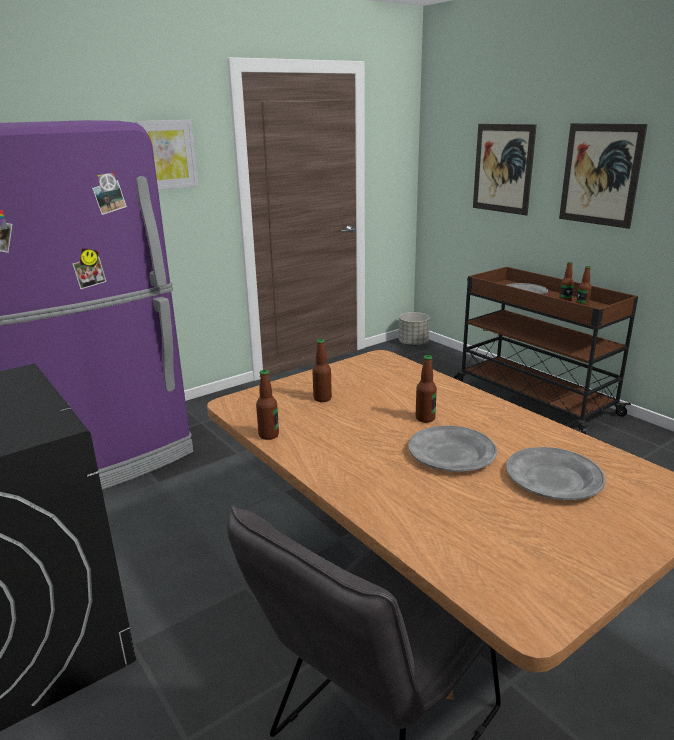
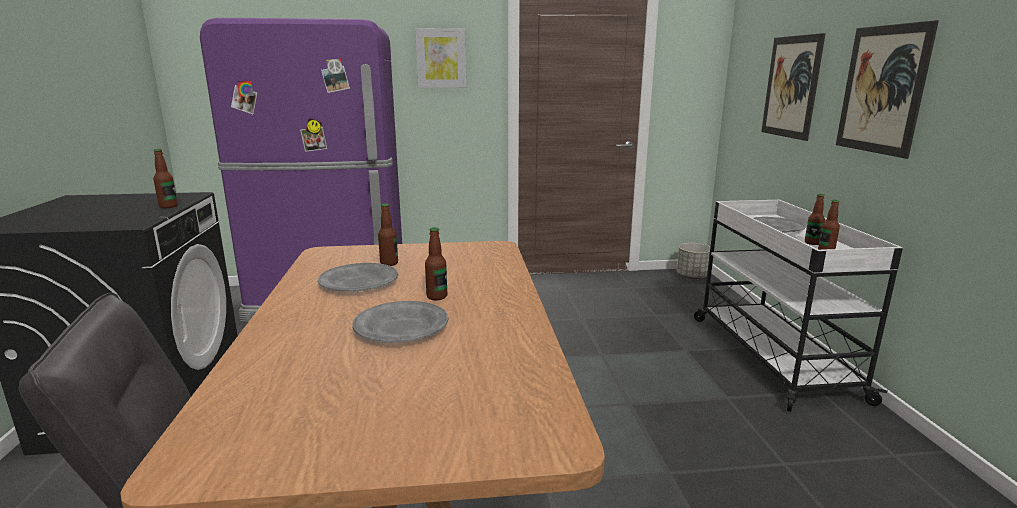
camera: 30 degrees right, 5 degrees down
(268, 435) = (300, 277): bottle -> bottle (168, 206)
(532, 397) = (771, 355): brown cart -> white cart
(553, 478) = (446, 374): grey plate -> grey plate (359, 282)

